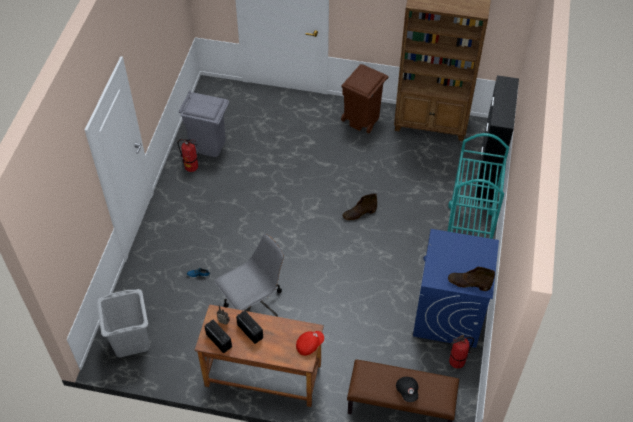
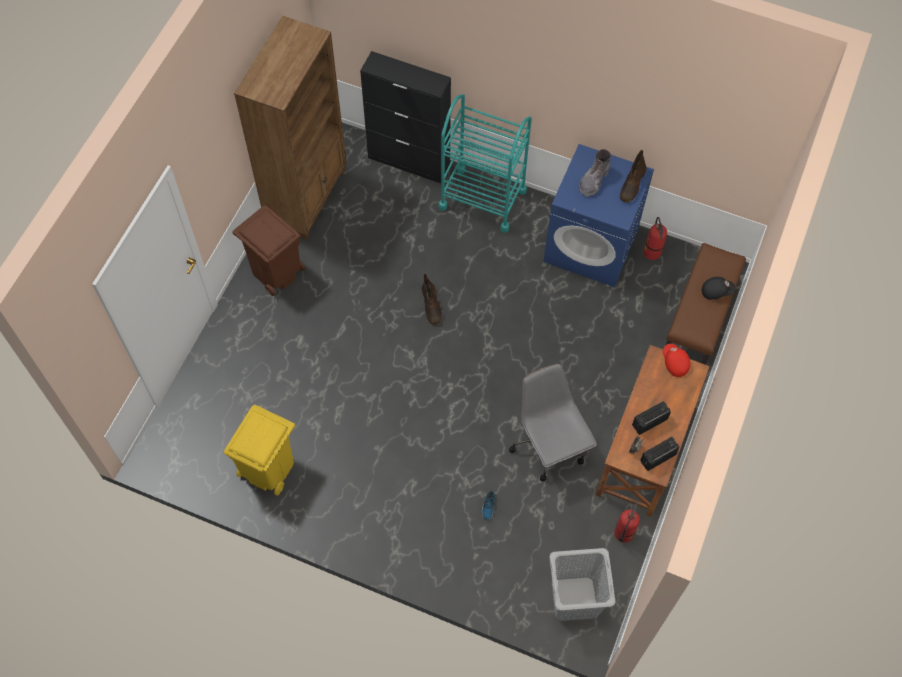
camera: 80 degrees left, 10 degrees up
(191, 167) = (303, 496): fire extinguisher -> fire extinguisher (623, 533)
(208, 144) = (268, 468): grey trash can -> yellow trash can
(464, 255) = (593, 180): none -> grey boot

